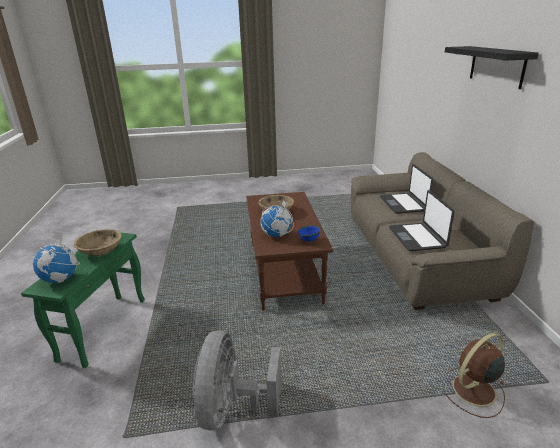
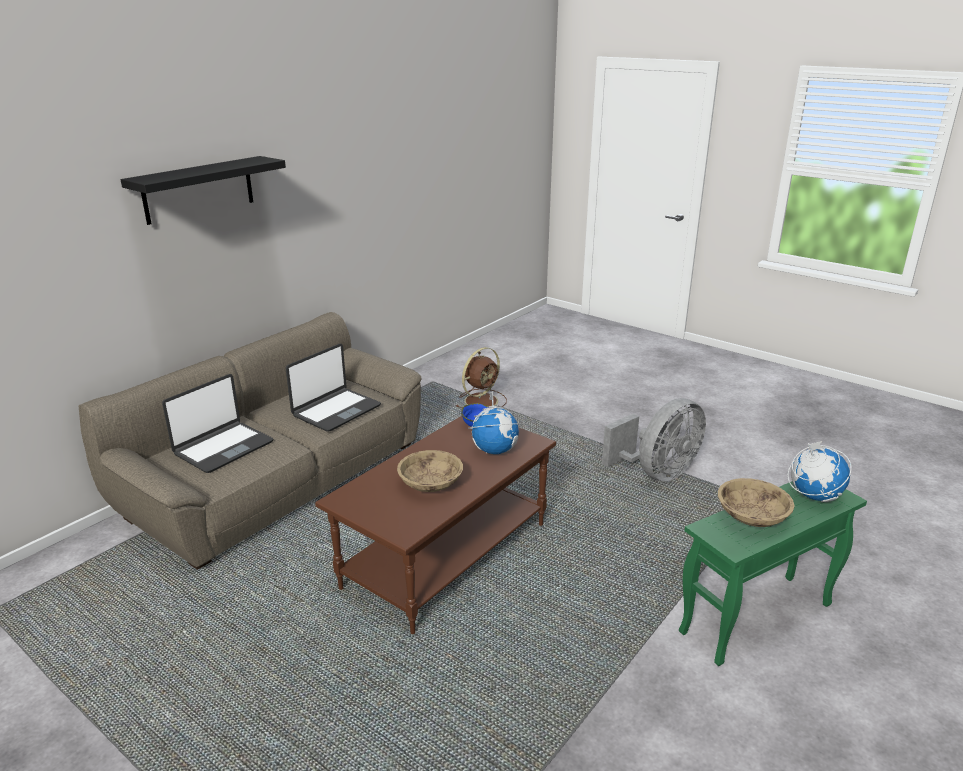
camera: 135 degrees left, 0 degrees up
(472, 390) = (482, 400): brown fan -> brown fan turned 60 degrees counterclockwise

